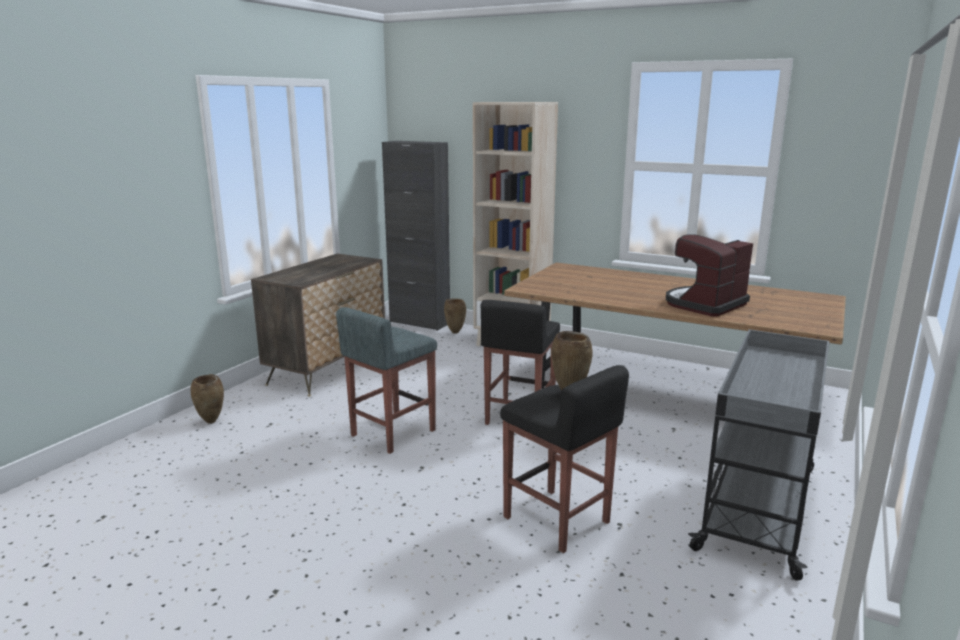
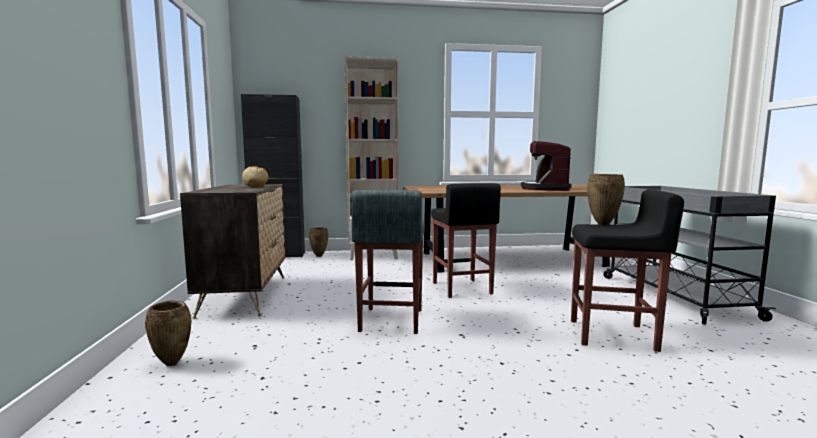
camera: 35 degrees left, 10 degrees down
(336, 267) = (254, 186): none -> bread

